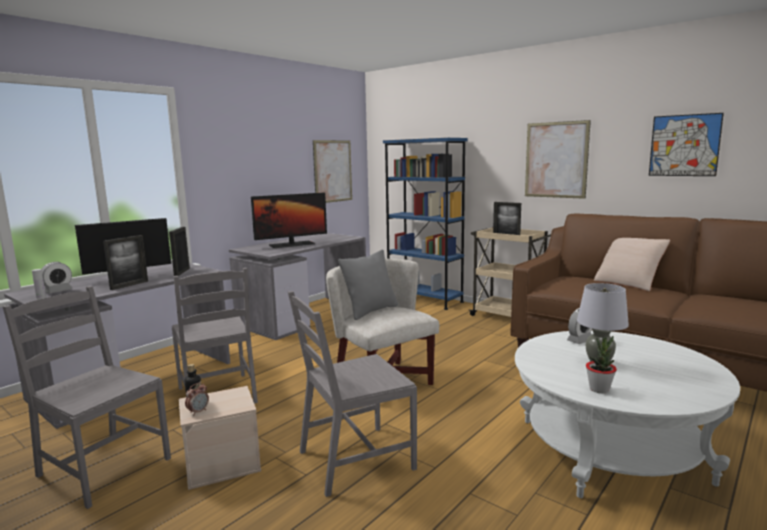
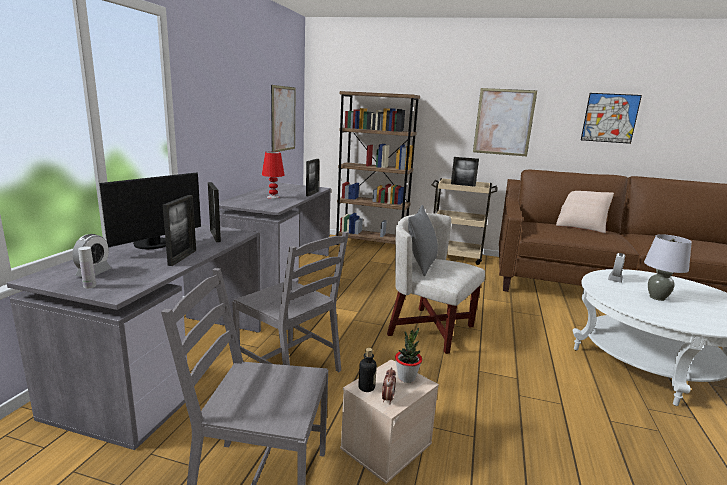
camera: 25 degrees left, 5 degrees up
(292, 244) = (273, 197): monitor -> red table lamp
(335, 242) = (312, 193): none -> picture frame
(355, 460) = (496, 411): grey chair -> none
(424, 299) = (371, 244): blue bookcase -> brown bookcase
(599, 389) = (693, 320): potted plant -> potted plant (406, 378)

